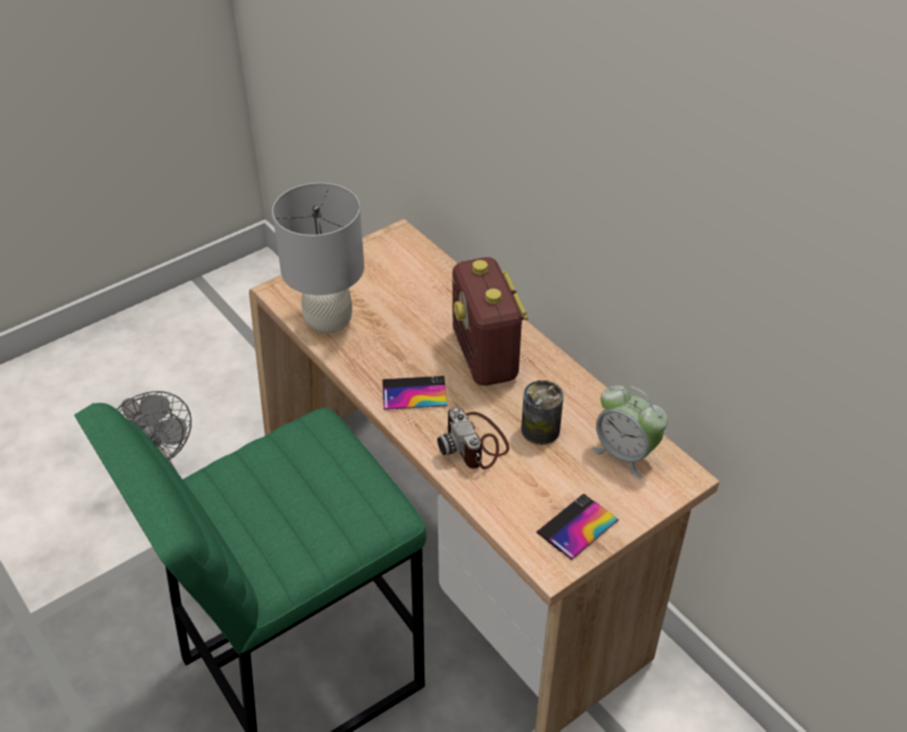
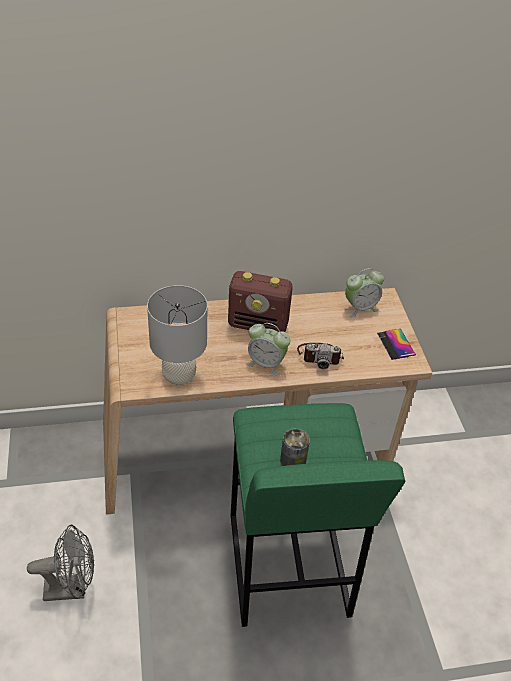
camera: 65 degrees left, 0 degrees up
(414, 393) = (266, 363): phone -> alarm clock
(540, 430) = (326, 328): can -> can (293, 460)

